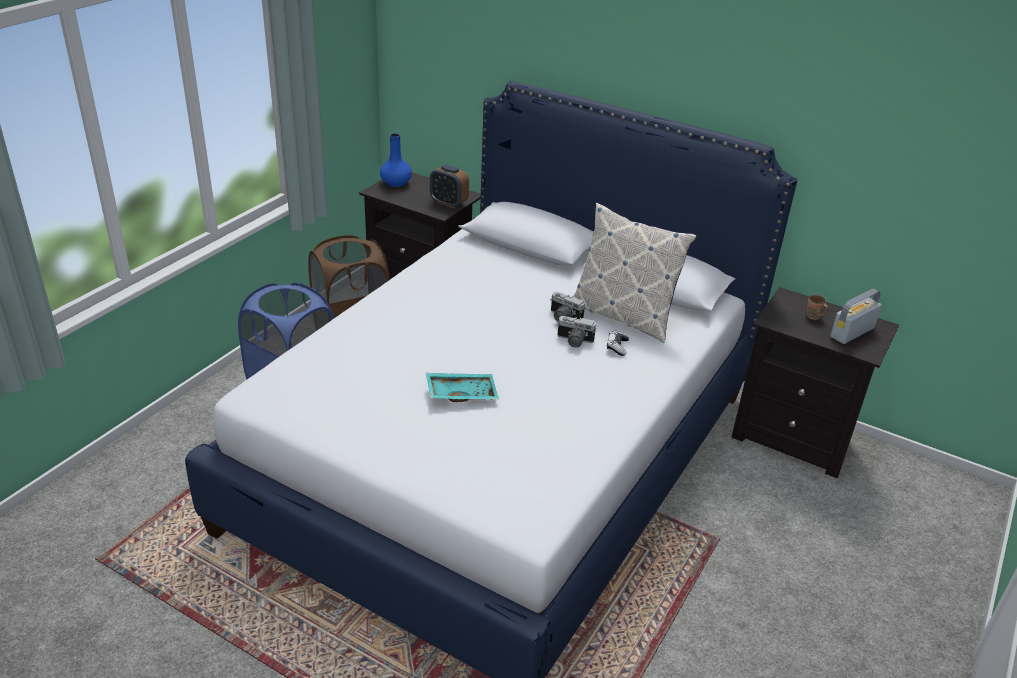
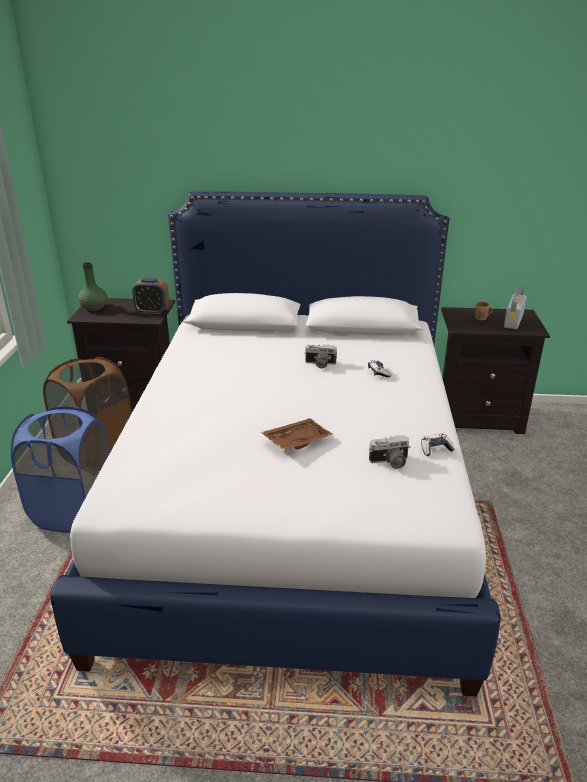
camera: 25 degrees left, 5 degrees down
(395, 183) = (94, 308): blue vase -> green vase
(461, 393) = (296, 441): turquoise tray -> brown tray
(574, 341) = (344, 378): camera -> camera (390, 462)
(590, 451) = (435, 449): none -> game controller
(623, 316) = (361, 351): pillow -> none

